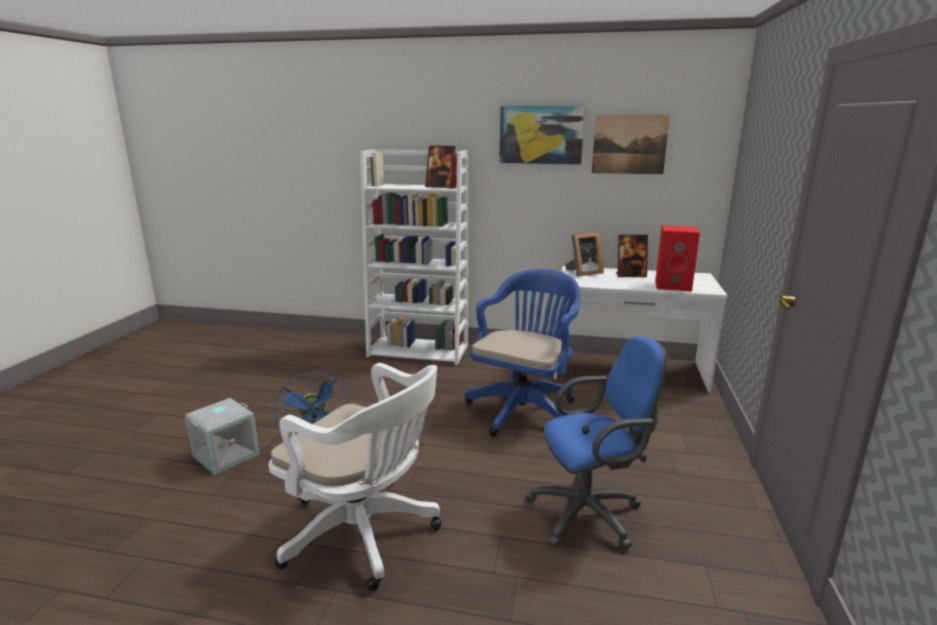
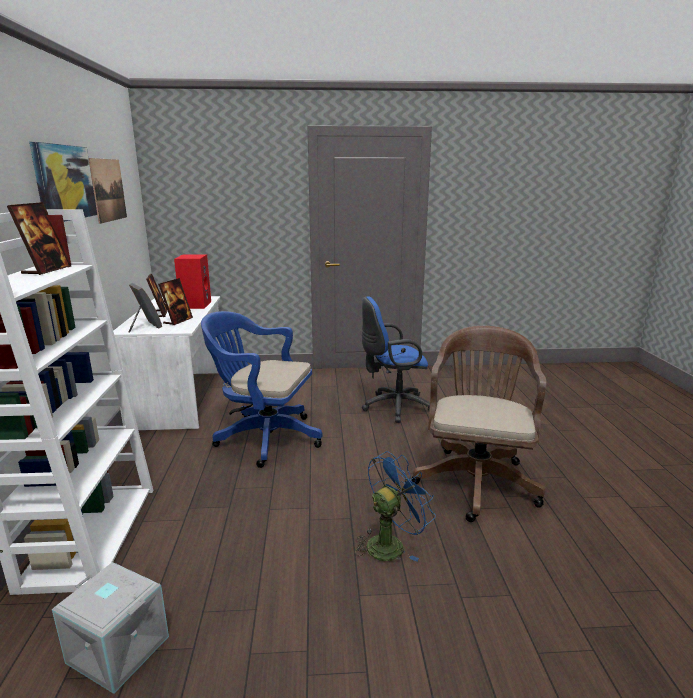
camera: 105 degrees left, 0 degrees up
(226, 454) = (443, 626): grey storage box -> grey storage box (116, 650)
(365, 534) = (476, 479): white office chair -> brown office chair
(591, 514) = (393, 407): blue office chair -> blue office chair turned 75 degrees counterclockwise
(602, 281) = (178, 321): none -> picture frame

